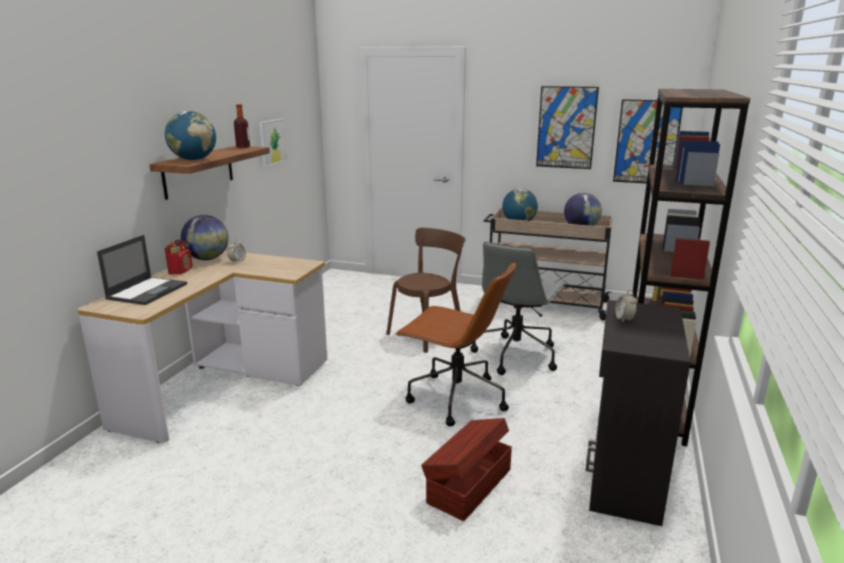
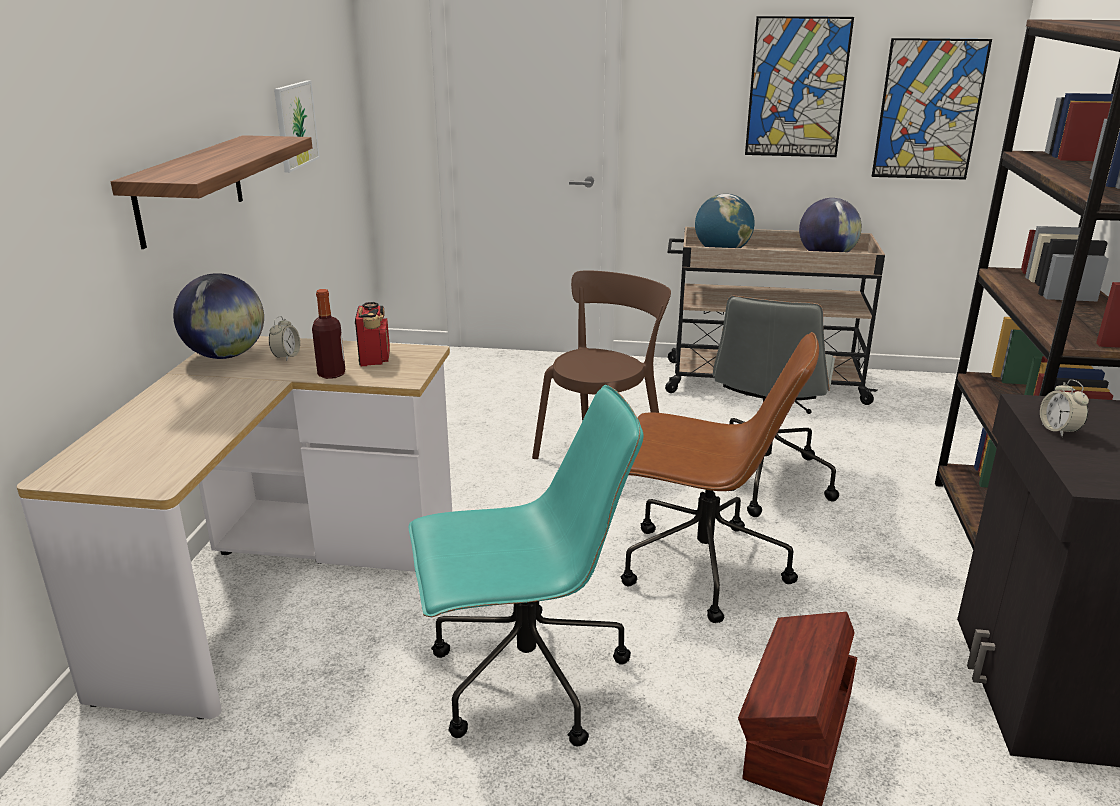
camera: 10 degrees left, 5 degrees up
(148, 291) = (145, 434): laptop -> none
(181, 271) = (187, 384): radio -> radio (374, 358)
(194, 160) = (194, 169): globe -> none
(243, 147) = (262, 139): bottle -> bottle (331, 374)
(330, 443) = (524, 680): none -> turquoise office chair

